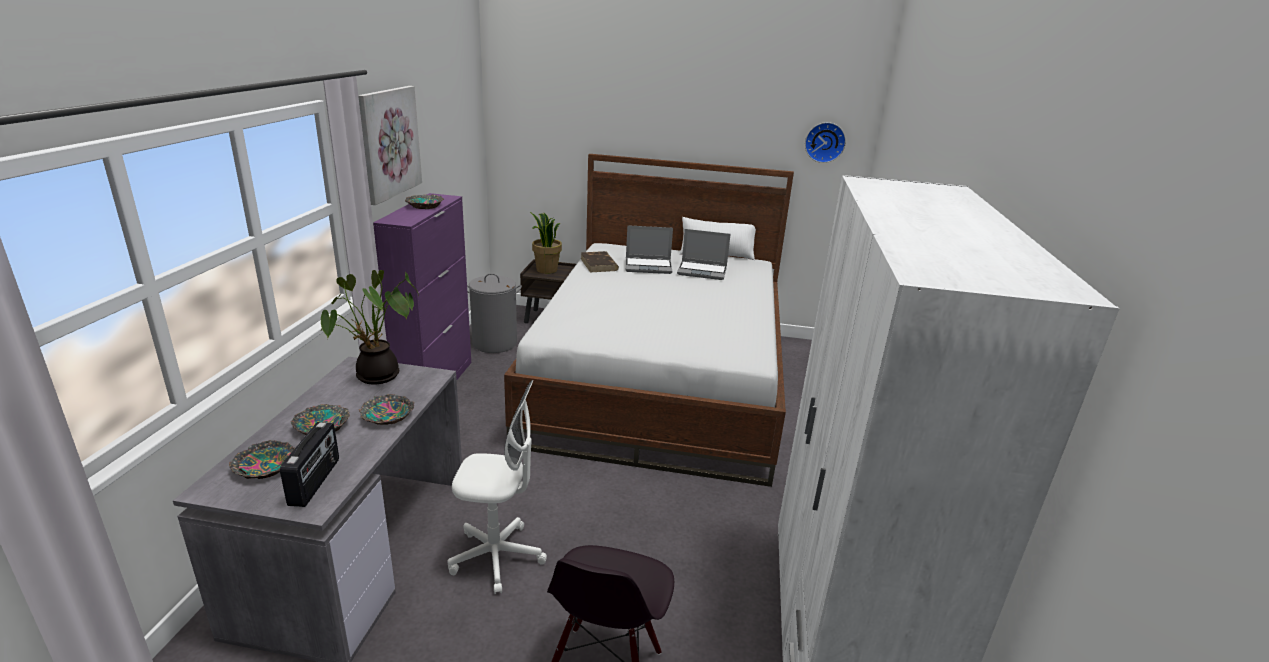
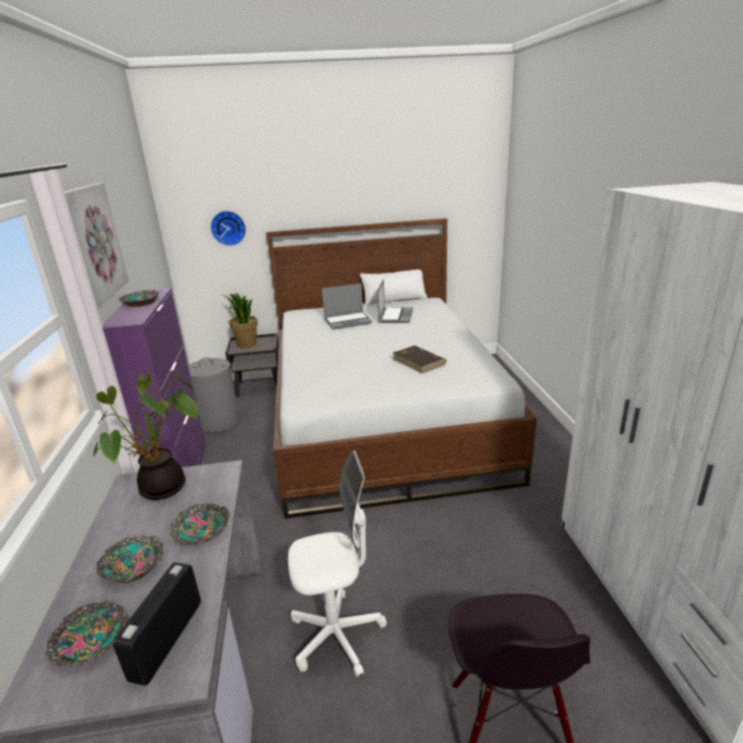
camera: 15 degrees left, 0 degrees up
(315, 482) = (166, 639): radio -> radio turned 150 degrees counterclockwise
(599, 264) = (304, 328): brown book -> brown book (419, 361)
(702, 271) = (395, 316): laptop -> laptop turned 75 degrees counterclockwise
(824, 142) = (467, 189): wall clock -> wall clock (228, 228)

